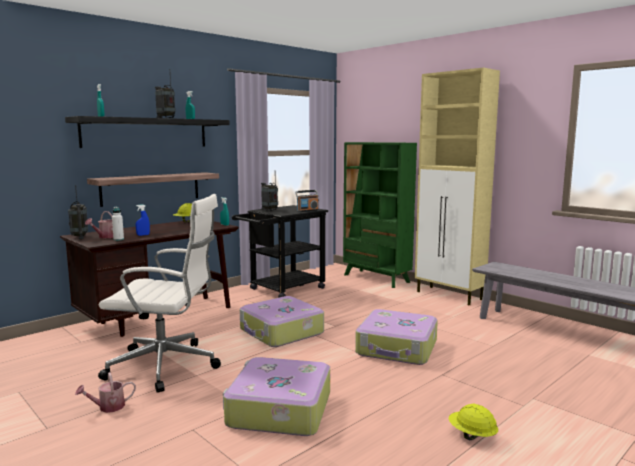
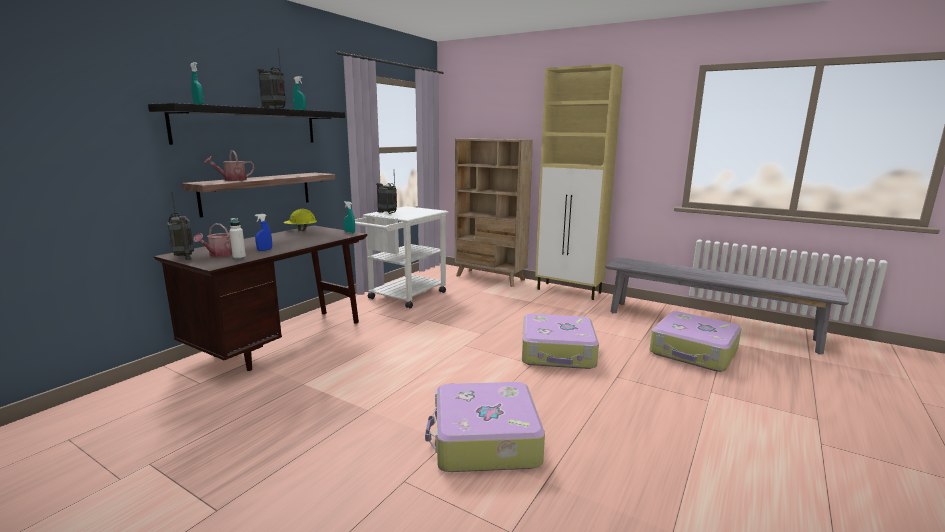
camera: 15 degrees left, 5 degrees up
(108, 407) = (283, 468): watering can -> watering can (232, 180)
(167, 366) = (326, 403): white office chair -> none
(281, 332) = (431, 346): suitcase -> suitcase (694, 352)
(282, 290) = (403, 297): black cart -> white cart
(307, 210) = (428, 212): radio -> none
(376, 278) = (490, 278): green bookcase -> beige bookcase
(472, 435) = (687, 441): yellow hard hat -> none

